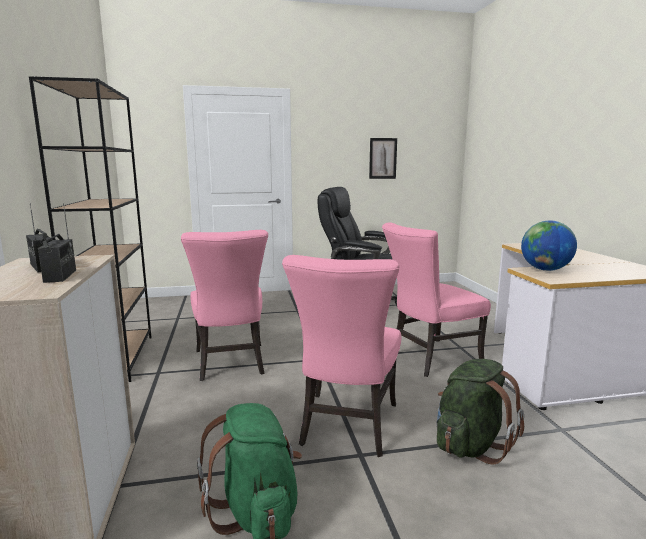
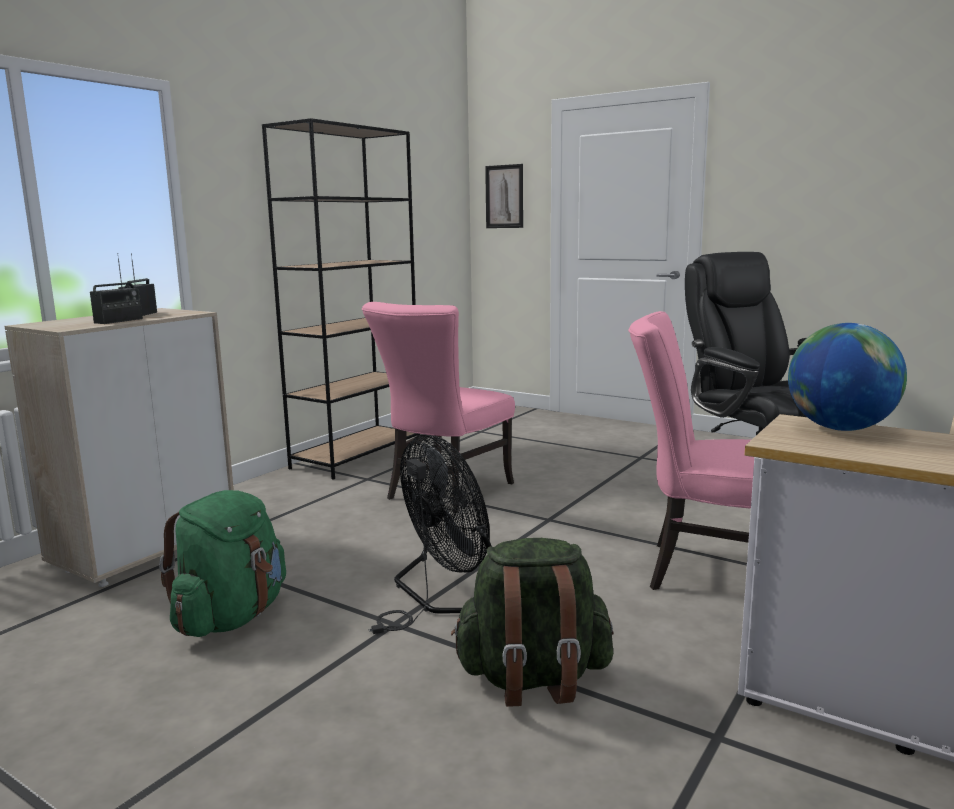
camera: 45 degrees right, 0 degrees up
(346, 427) = (434, 594): pink chair -> black fan
(383, 158) = (888, 197): picture -> picture (504, 196)

